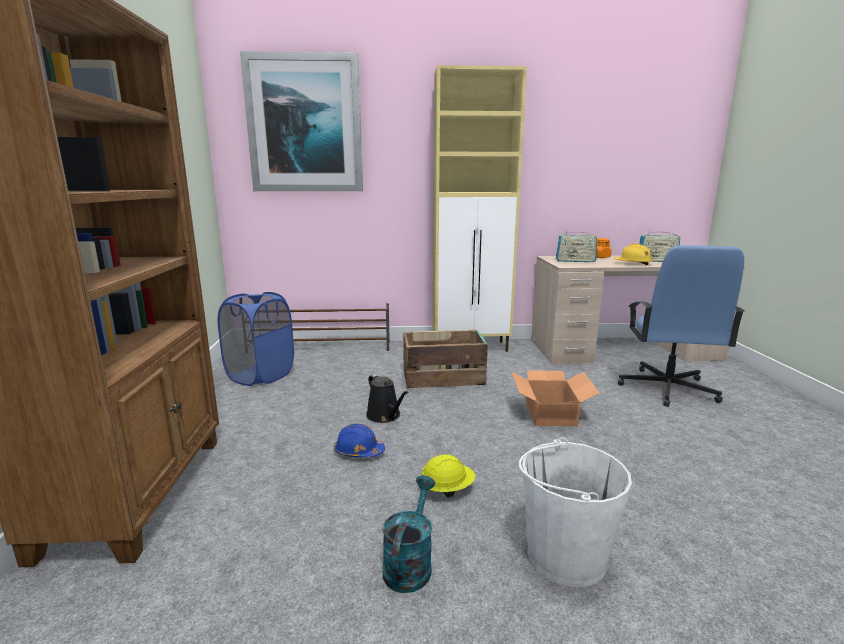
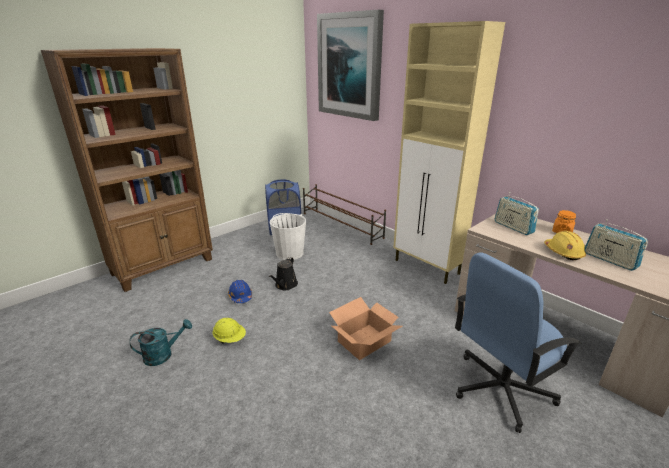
camera: 50 degrees right, 10 degrees up
(444, 378) = (360, 280): crate -> none
(565, 556) = (202, 404): white bucket -> white bucket (289, 253)

